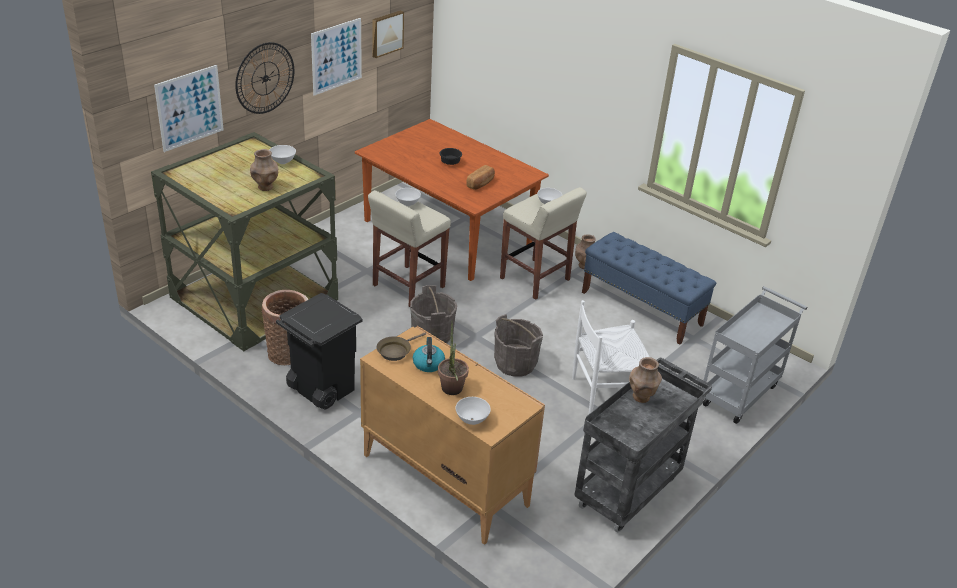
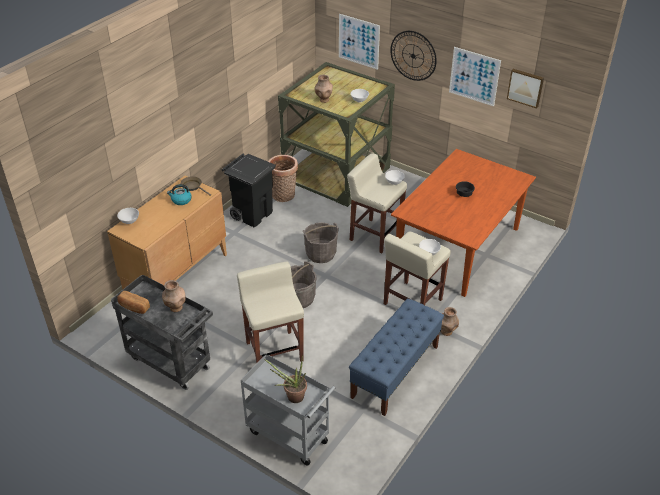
camera: 85 degrees right, 5 degrees up
(451, 391) = (156, 211): potted plant -> potted plant (291, 397)
(481, 183) = (438, 212): bread -> bread (134, 307)
(607, 394) = (274, 351): white chair -> beige stool

